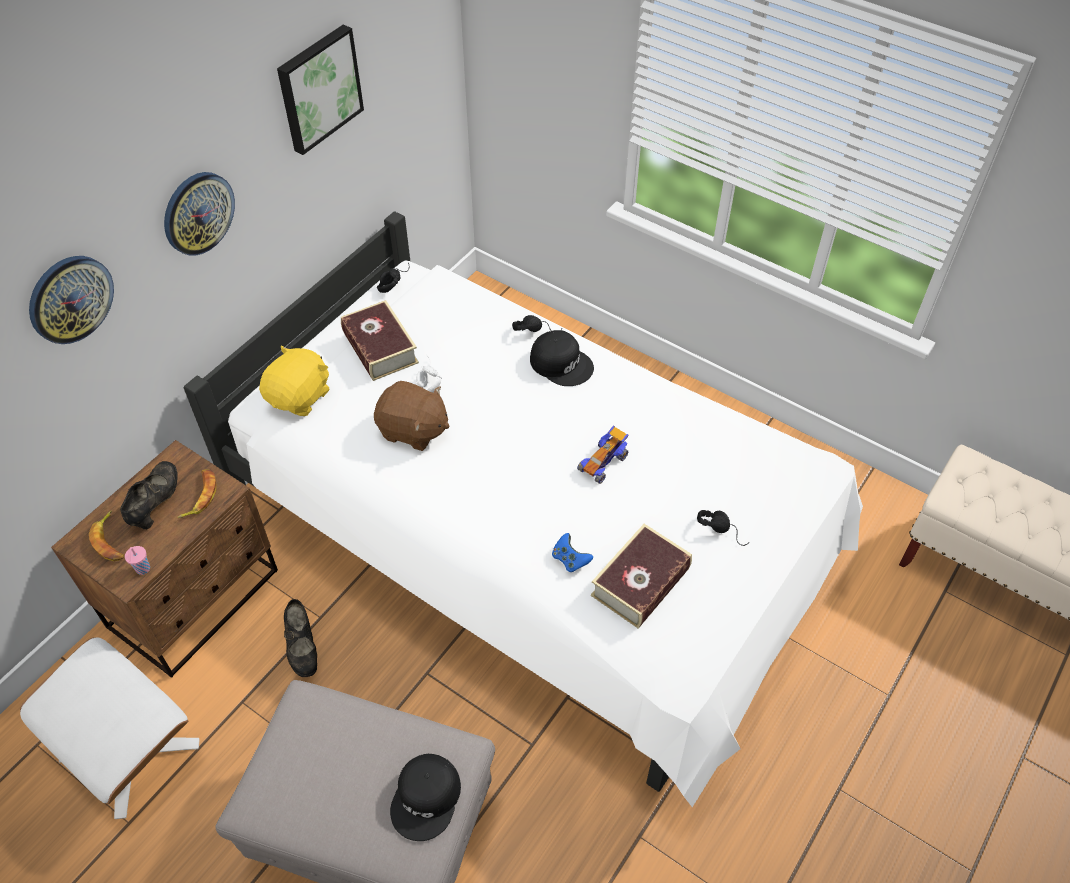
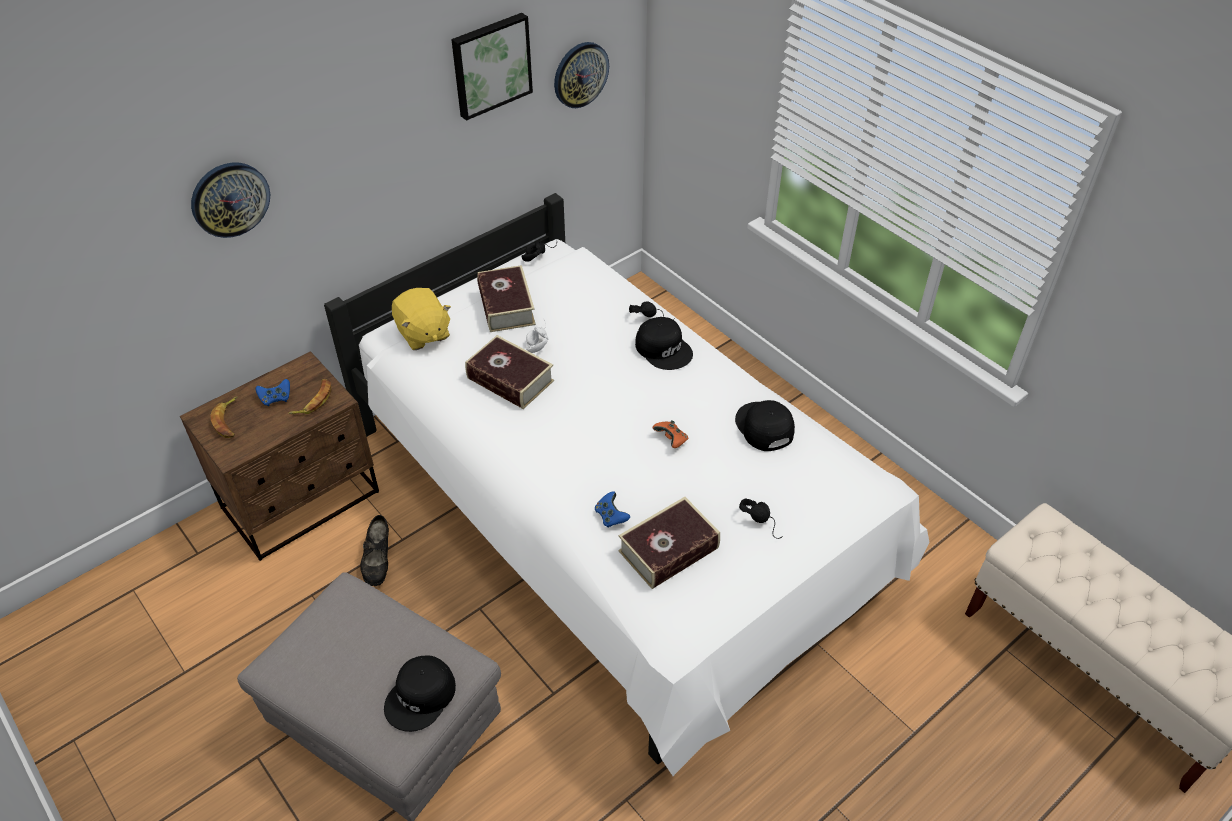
camera: 15 degrees right, 5 degrees down
(130, 750) = (206, 612): white ottoman -> none
(142, 569) = (246, 449): pink cup -> none
(156, 503) = (276, 398): black shoe -> blue game controller
(198, 213) = (359, 151): wall clock -> wall clock (580, 74)
(300, 397) = (423, 333): yellow plush toy -> yellow plush toy turned 105 degrees clockwise
(413, 430) = (510, 379): brown plush toy -> book
(603, 462) = (671, 440): toy car -> orange game controller
(689, 429) = (763, 427): none -> black cap

